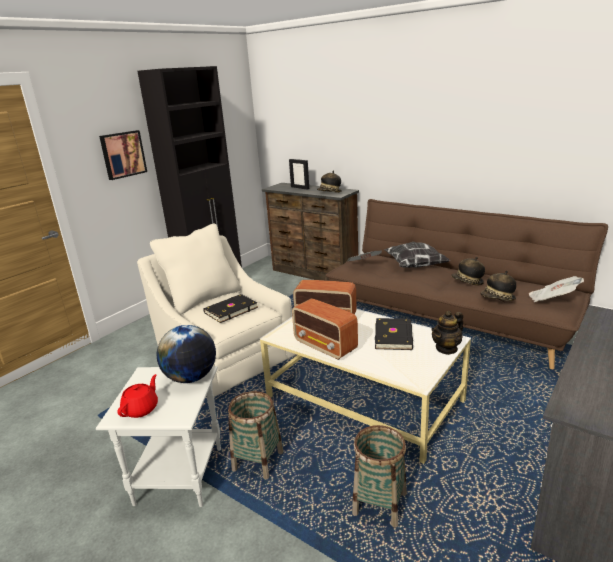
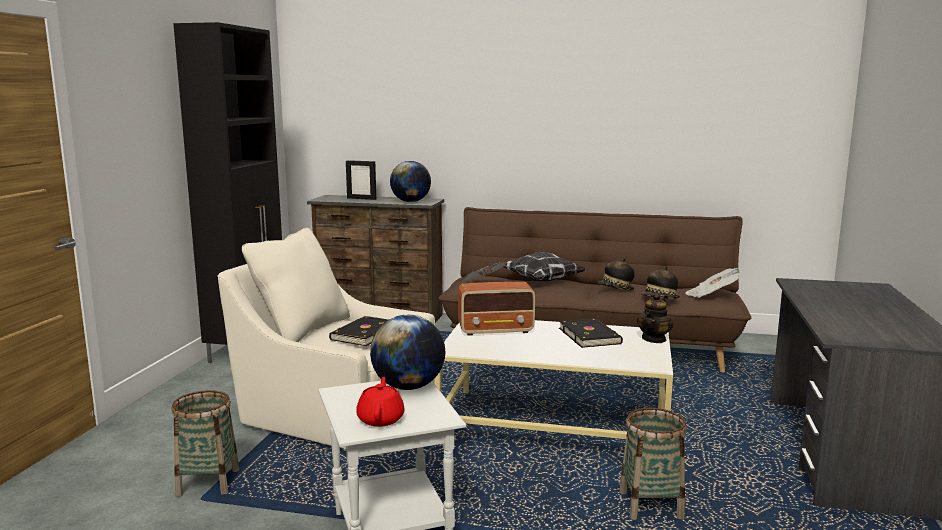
camera: 25 degrees left, 10 degrees down
(122, 154) = (149, 136): picture -> none
(258, 461) = (481, 499): basket -> basket (208, 483)
(325, 346) = (524, 352): radio -> none
(329, 193) = (411, 201): hat -> globe

